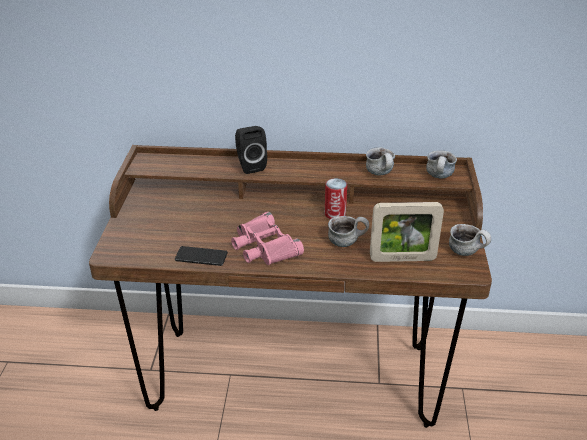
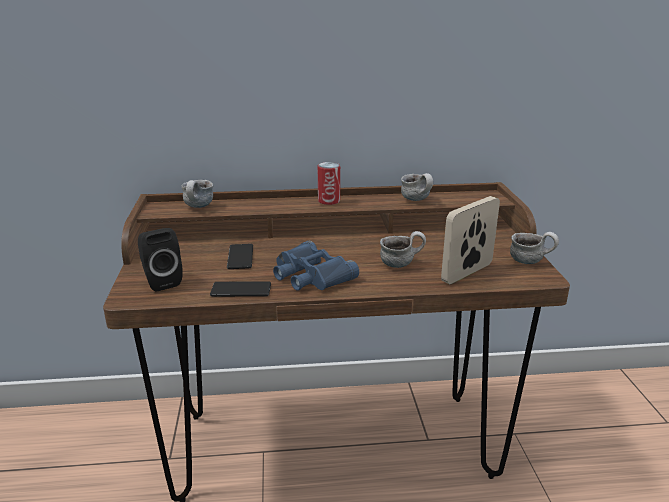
camera: 10 degrees left, 10 degrees down
(209, 219) = (240, 257): none -> phone
(250, 165) = (276, 203): black speaker -> black speaker (161, 281)
(264, 246) = (310, 275): pink binoculars -> blue binoculars
(335, 214) = (377, 242): can -> can (329, 201)
(402, 259) = (467, 273): picture frame -> picture frame turned 150 degrees clockwise
(440, 177) = (478, 199): mug -> mug (199, 207)

